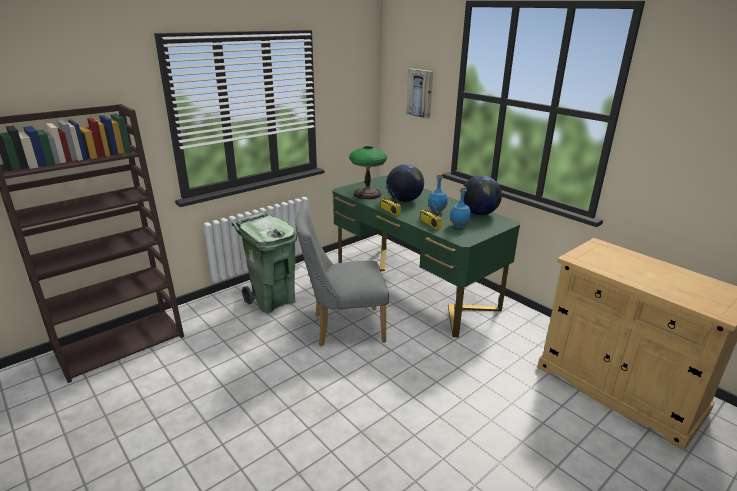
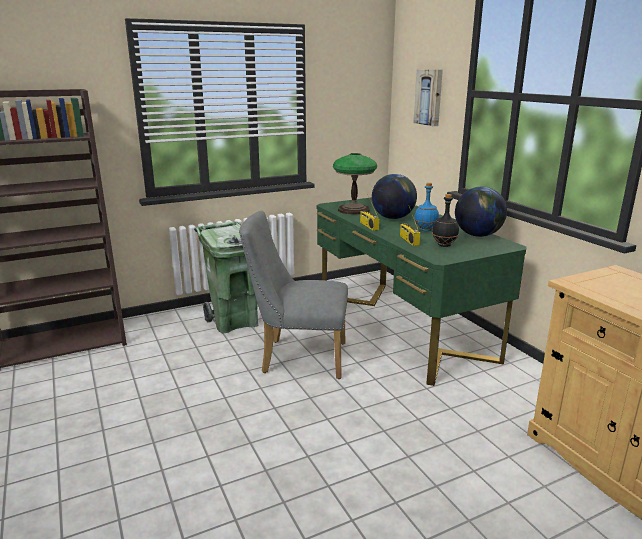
camera: 15 degrees right, 5 degrees down
(459, 226) = (444, 245): blue bottle -> black bottle

